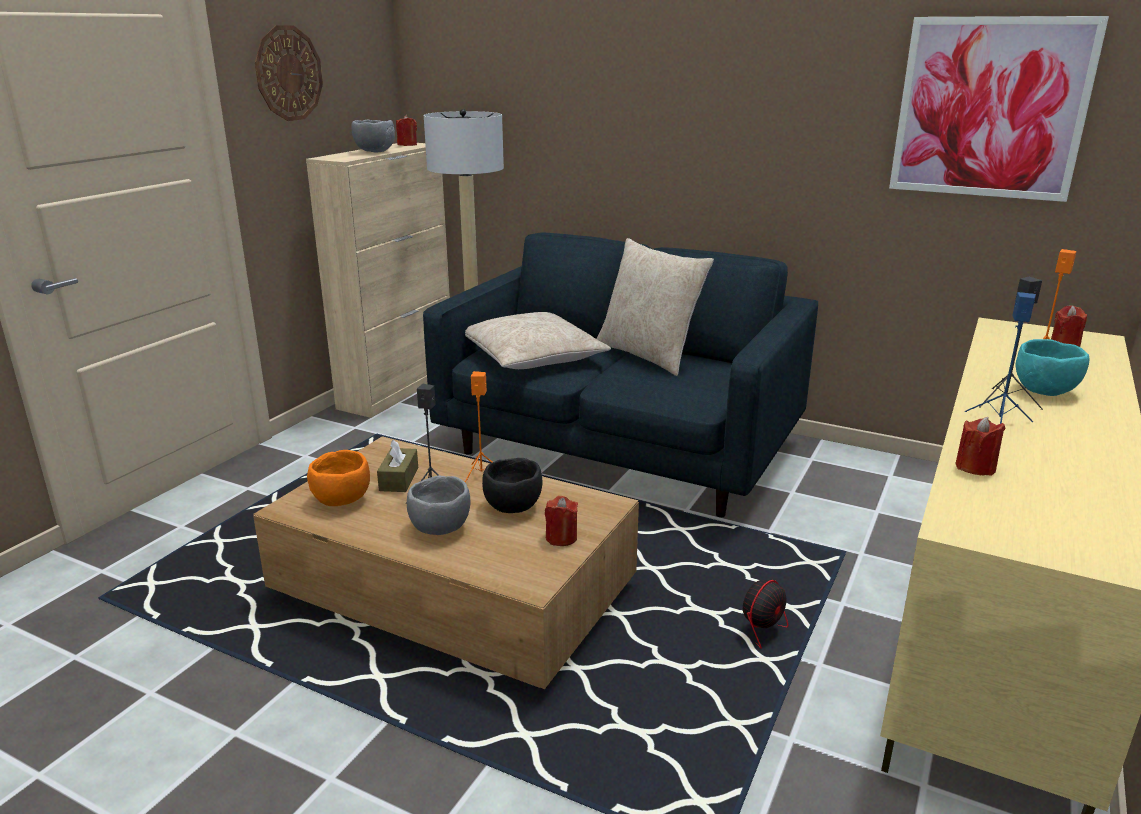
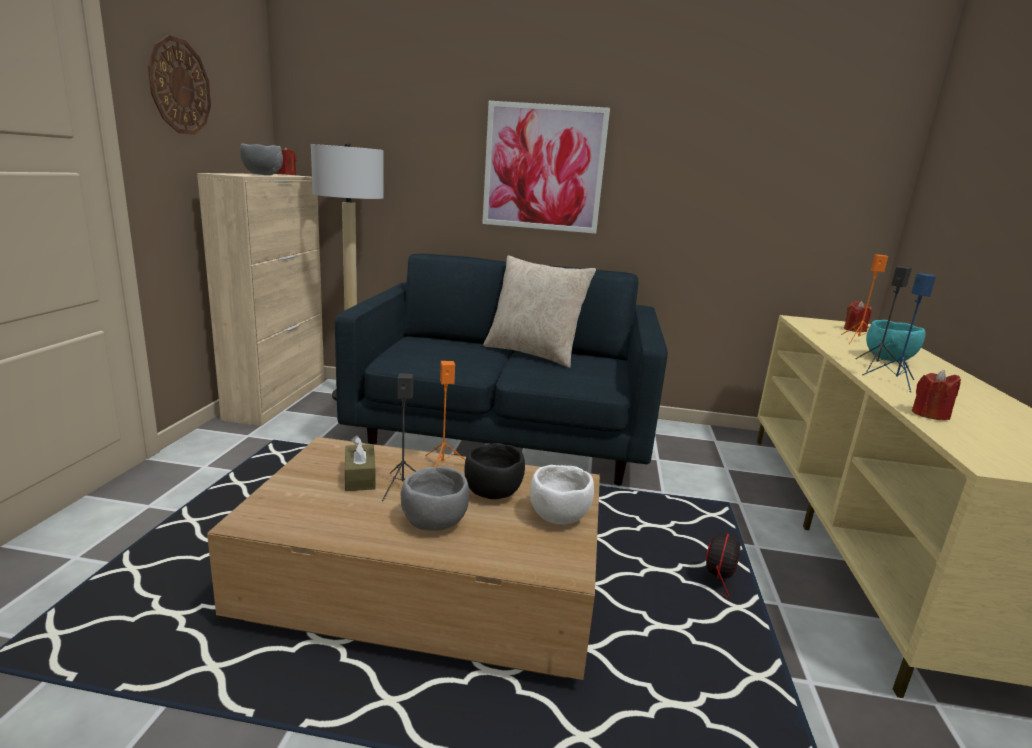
camera: 20 degrees left, 5 degrees down
(343, 499) = (310, 504): orange bowl -> none
(532, 356) = (436, 357): beige pillow -> none
(561, 538) = (559, 518): red candle -> white bowl
(990, 108) = (783, 160): picture -> picture (543, 168)

